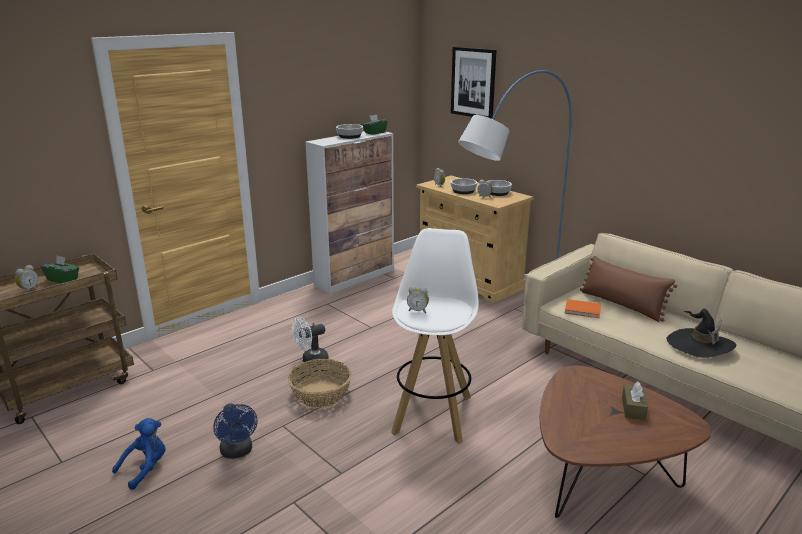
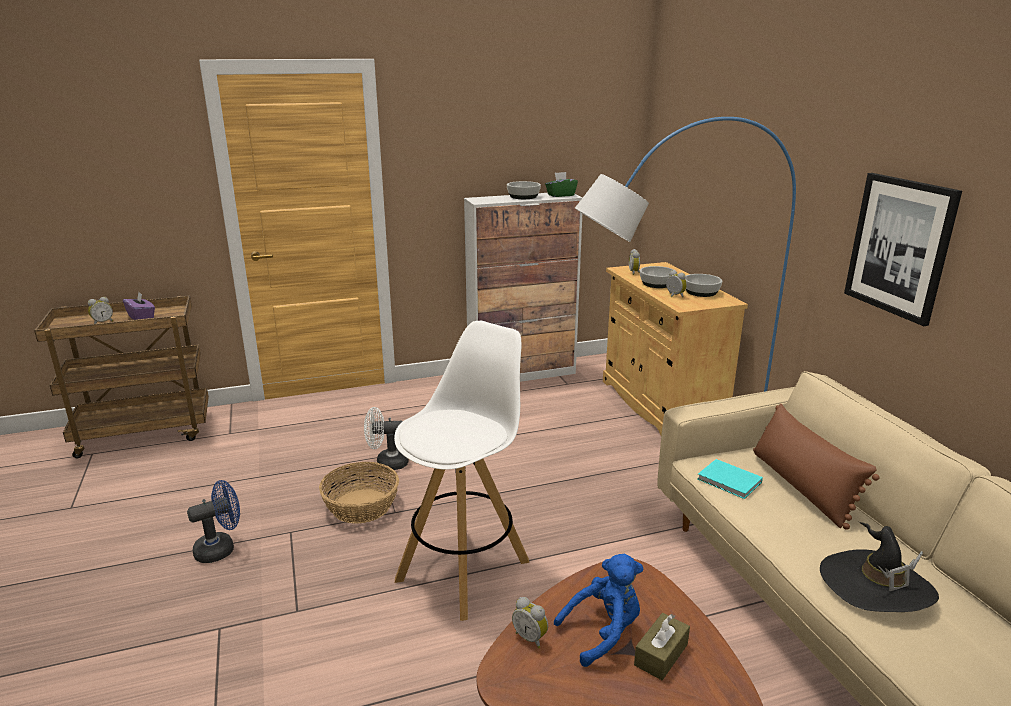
camera: 25 degrees right, 0 degrees up
(63, 279) = (141, 317): green tissue box -> purple tissue box
(146, 468) = (127, 538): blue plush toy -> blue plush toy (603, 632)
(238, 452) = (221, 548): blue fan -> blue fan turned 120 degrees counterclockwise
(418, 311) = (429, 428): alarm clock -> alarm clock (531, 637)
(473, 82) = (698, 137): picture -> picture (899, 247)
(583, 310) = (730, 482): orange book -> turquoise book

